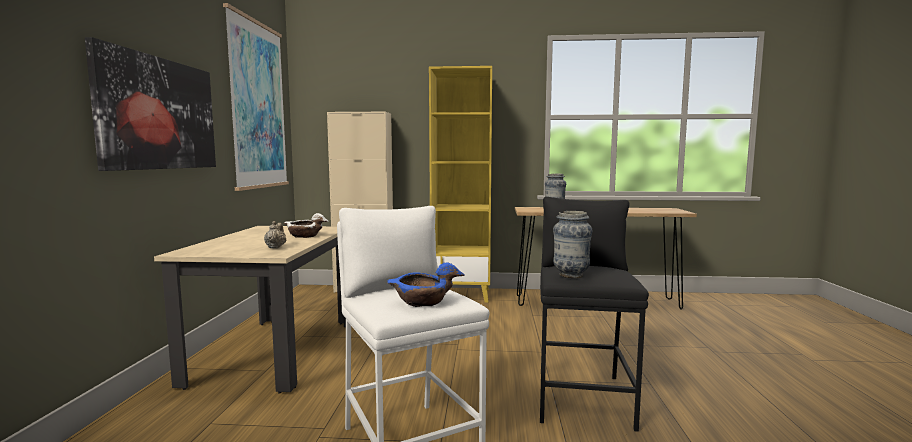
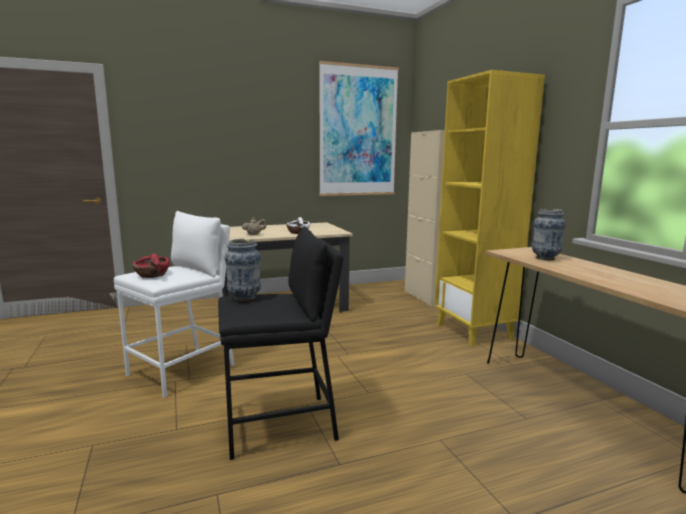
camera: 65 degrees right, 5 degrees up
(159, 114) = (245, 146): picture -> none
(422, 301) = (152, 275): blue bowl -> red bowl

